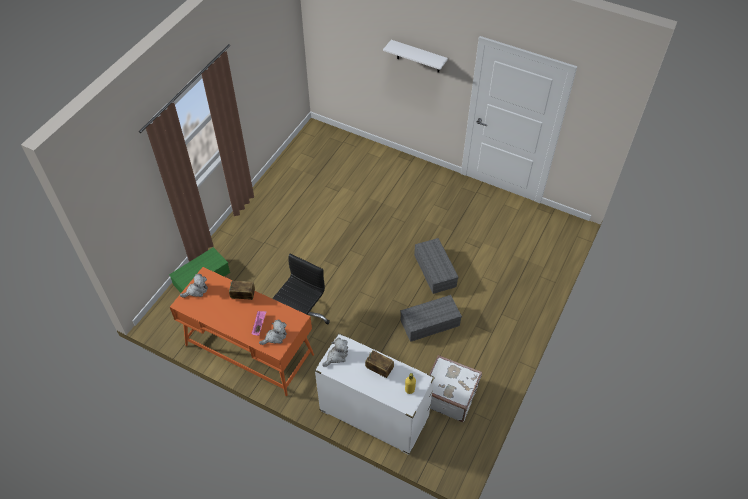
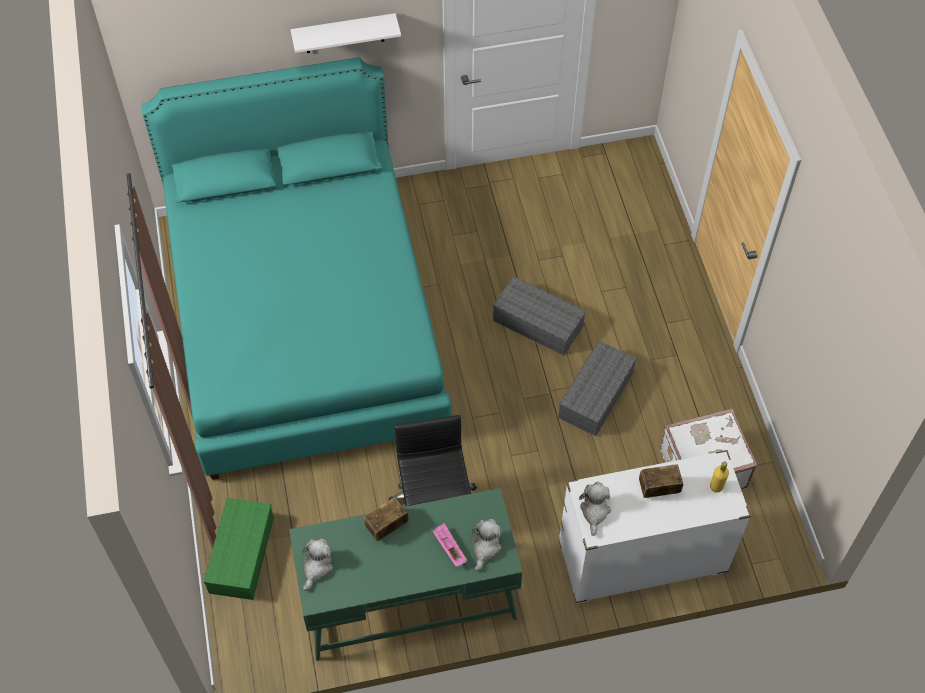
camera: 40 degrees left, 5 degrees up
(249, 349) = (408, 598): orange desk -> green desk
(327, 200) = (305, 322): none -> turquoise bed

